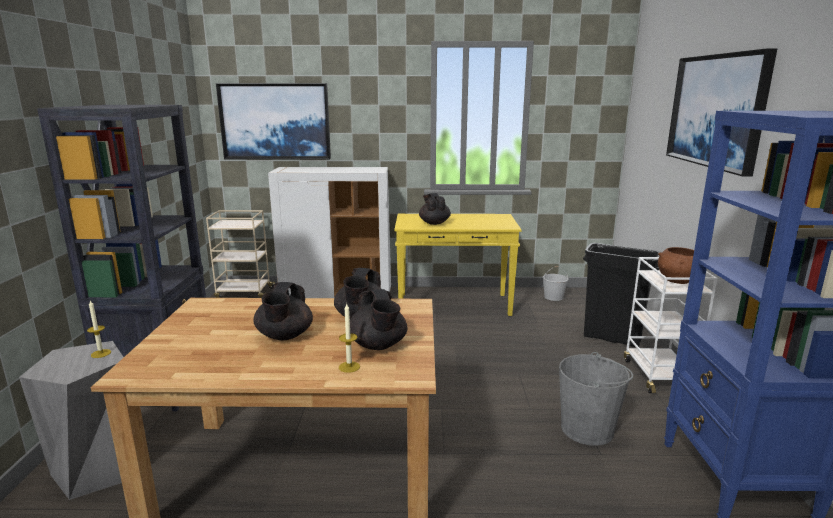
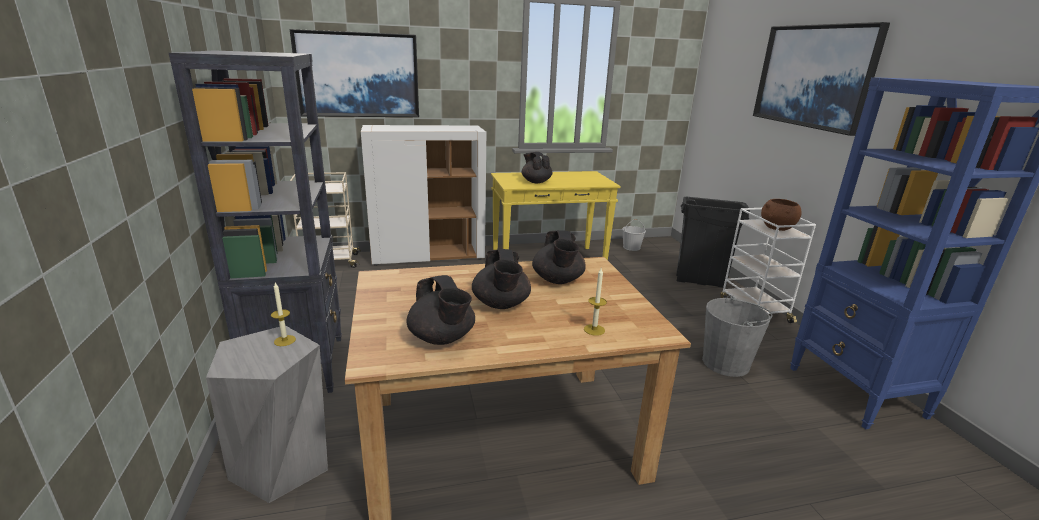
camera: 15 degrees left, 5 degrees up
(378, 345) = (600, 306): black teapot -> black teapot (442, 338)

